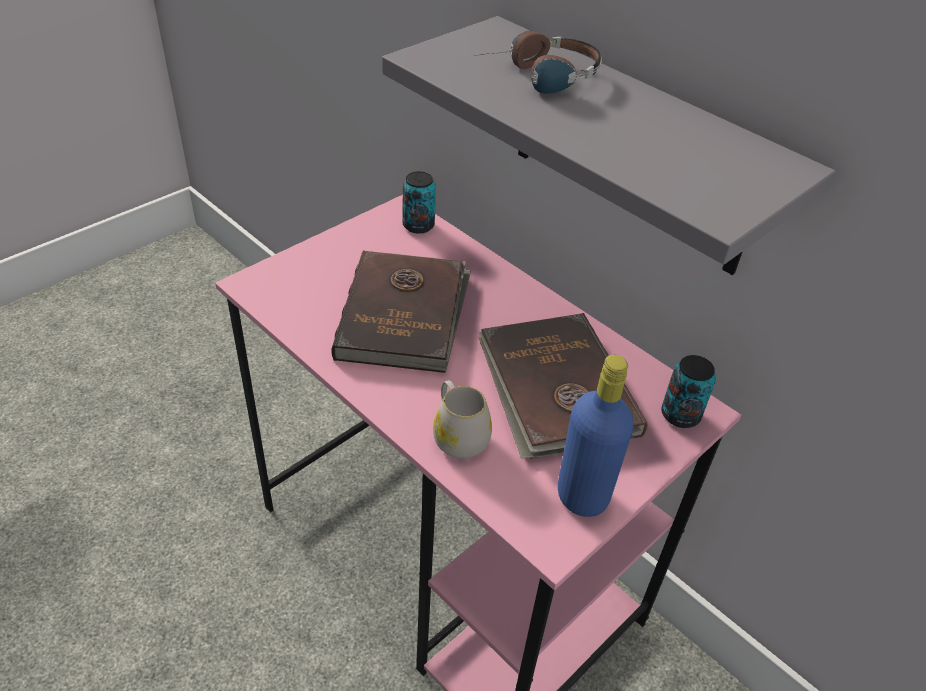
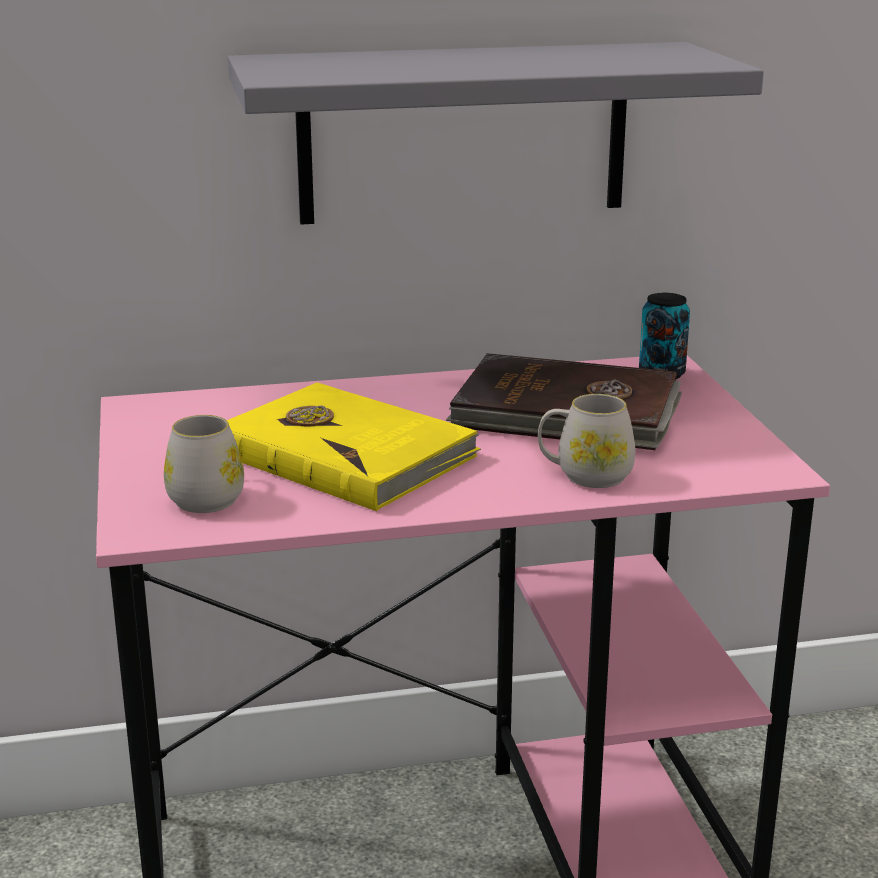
camera: 55 degrees left, 20 degrees down
(308, 288) = (208, 495): none -> white mug
(404, 314) = (345, 452): brown book -> yellow book
(418, 225) = (183, 404): can -> none
(539, 78) = (401, 62): headphones -> none
(582, 496) = (728, 442): blue bottle -> none

